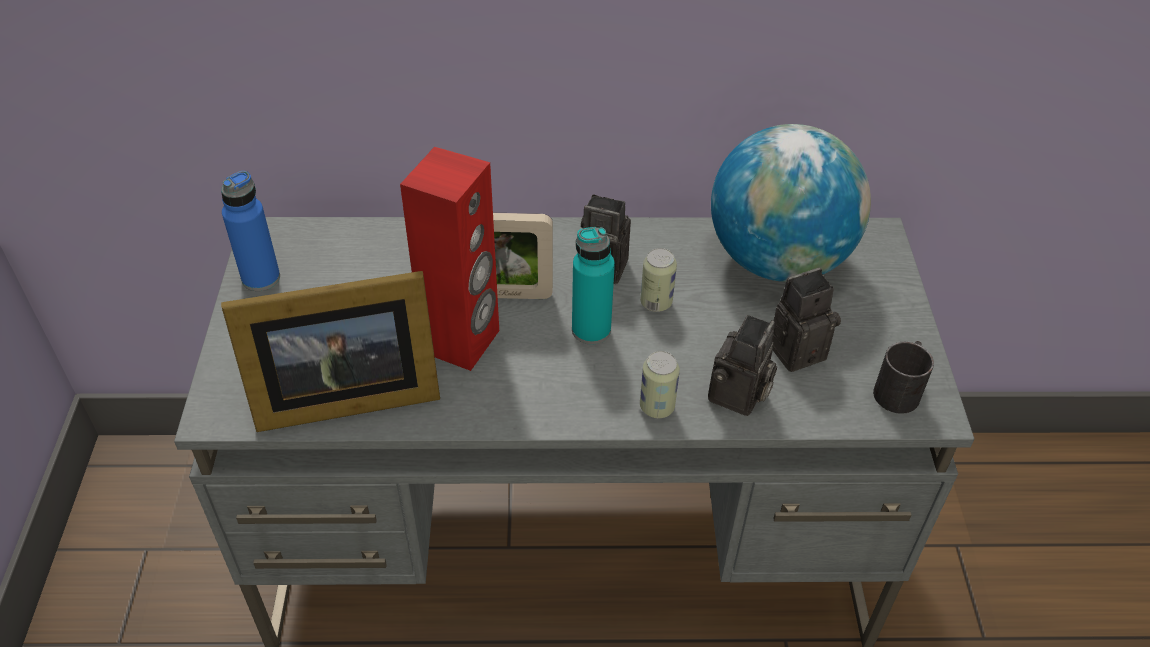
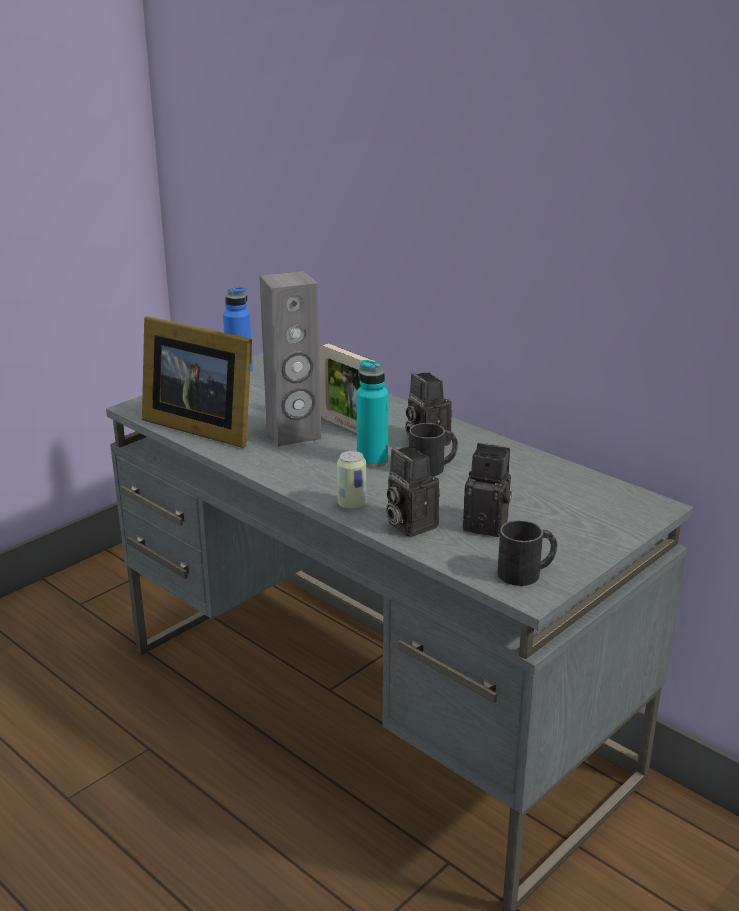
camera: 45 degrees right, 20 degrees down
(462, 342) = (293, 434): red speaker -> grey speaker
(656, 302) = (433, 467): can -> black mug
(738, 397) = (408, 524): camera -> camera turned 75 degrees clockwise
(778, 260) = (552, 485): globe -> none

